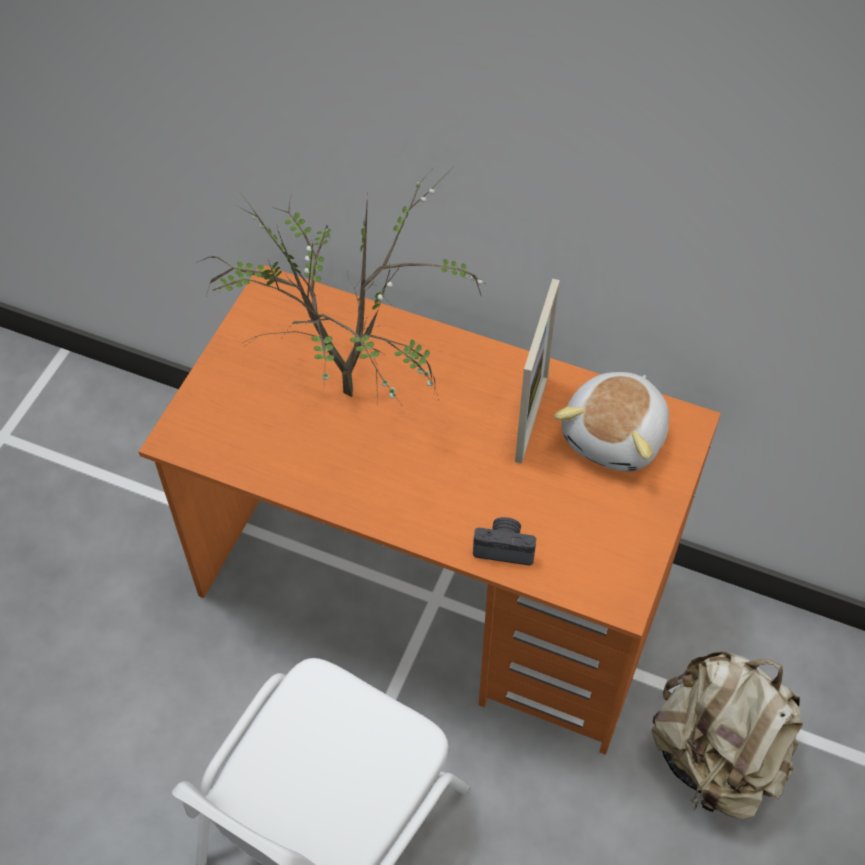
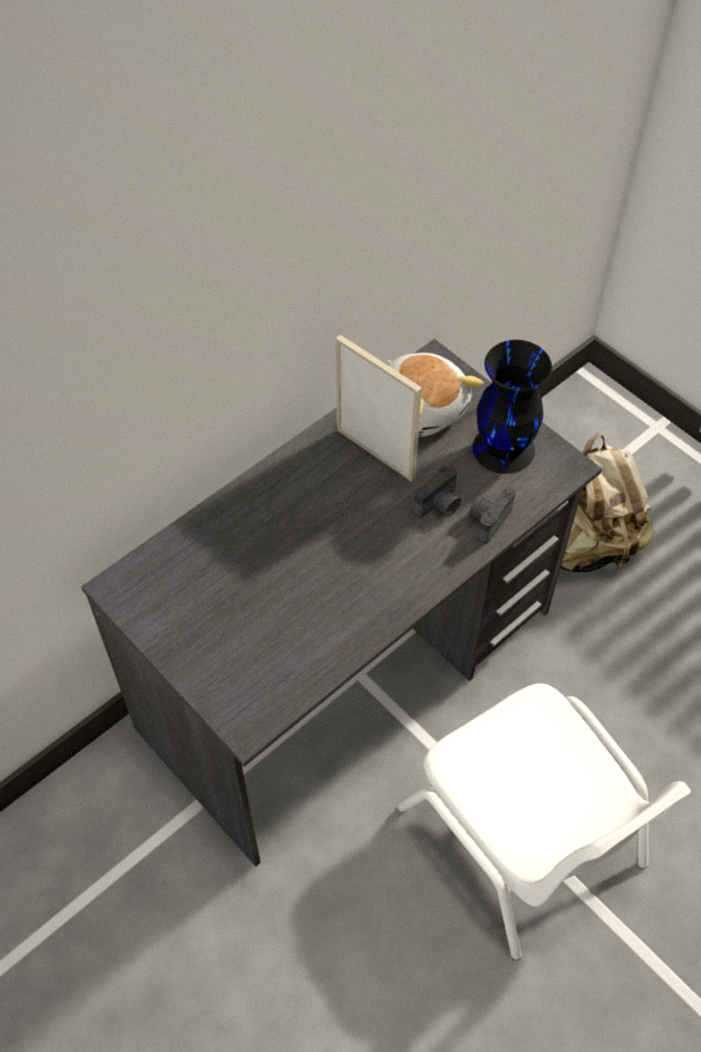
camera: 65 degrees left, 0 degrees up
(348, 401) = (284, 573): potted plant -> none
(434, 589) = (349, 670): orange desk -> grey desk
(499, 497) = (439, 505): none -> camera
(609, 528) = (503, 447): none -> black vase

